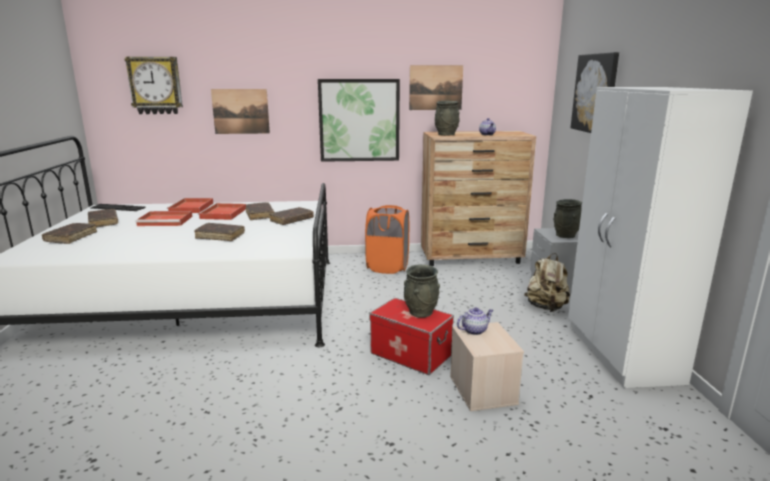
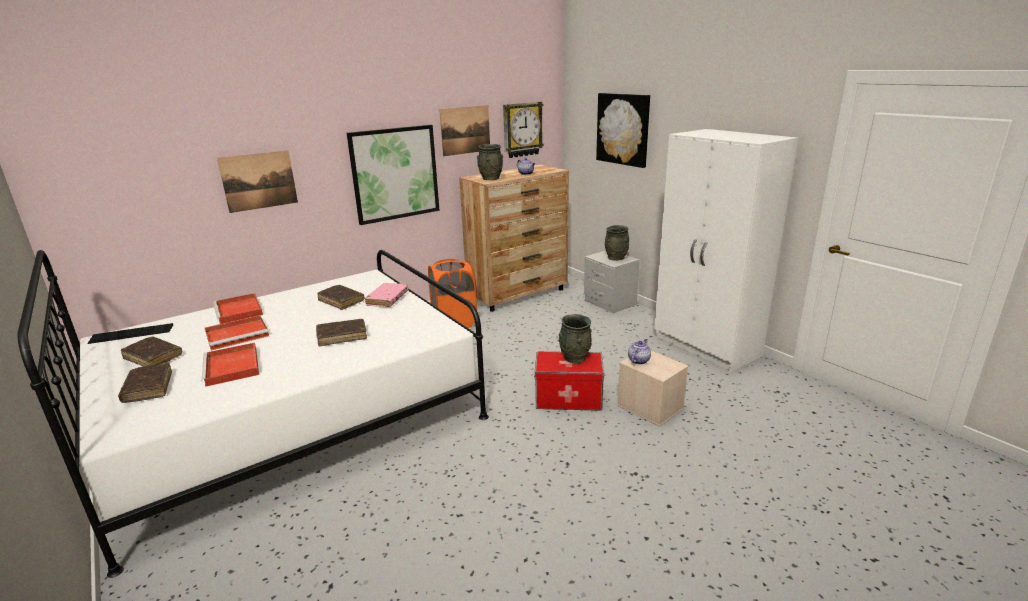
camera: 30 degrees left, 5 degrees up
(155, 85) = (137, 162): wall clock -> wall clock (522, 129)
(223, 214) = (295, 309): red tray -> red tray (232, 367)
(292, 220) = (387, 299): brown book -> pink book
(546, 307) = (623, 324): beige backpack -> none

